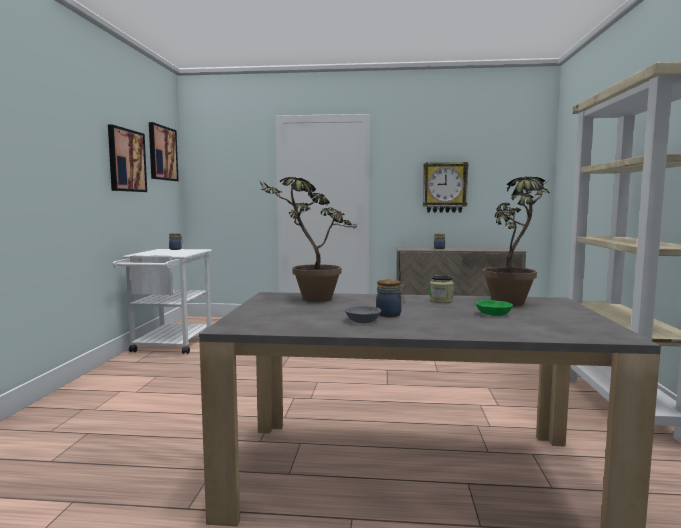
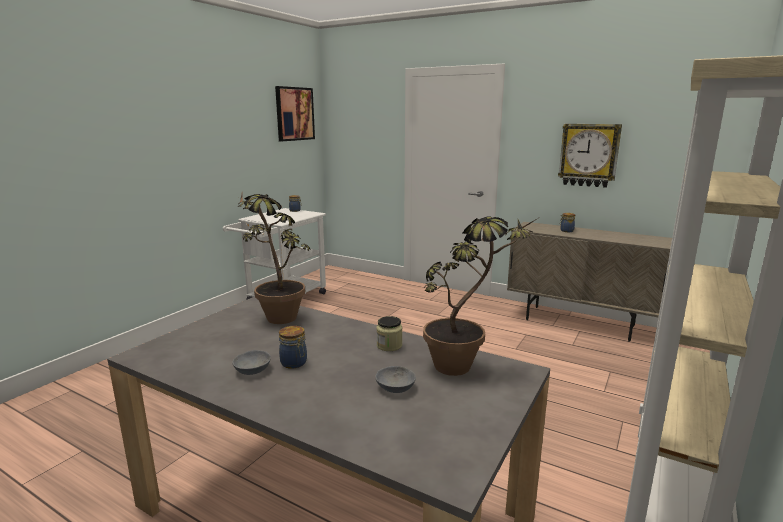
camera: 25 degrees right, 10 degrees up
(126, 160) = (245, 129): picture -> none
(493, 314) = (394, 387): green bowl -> grey bowl

